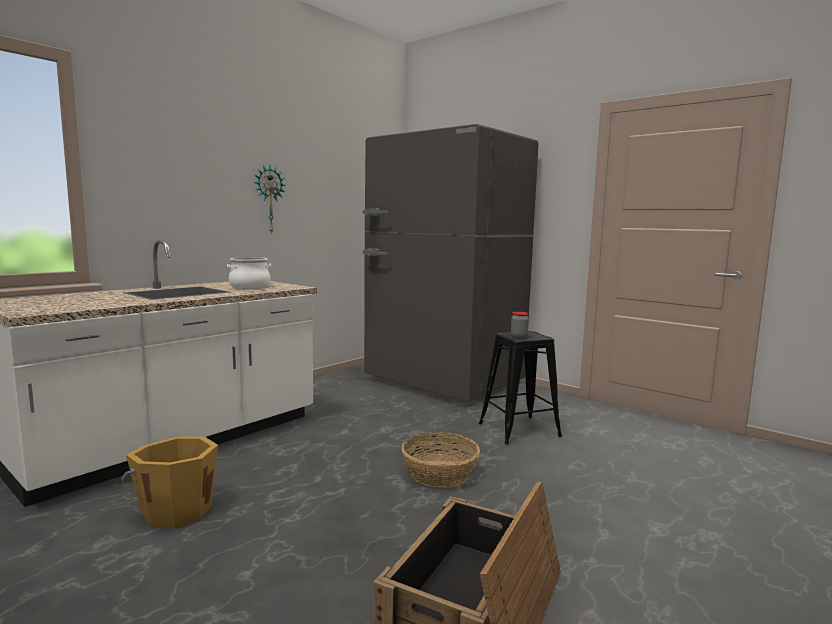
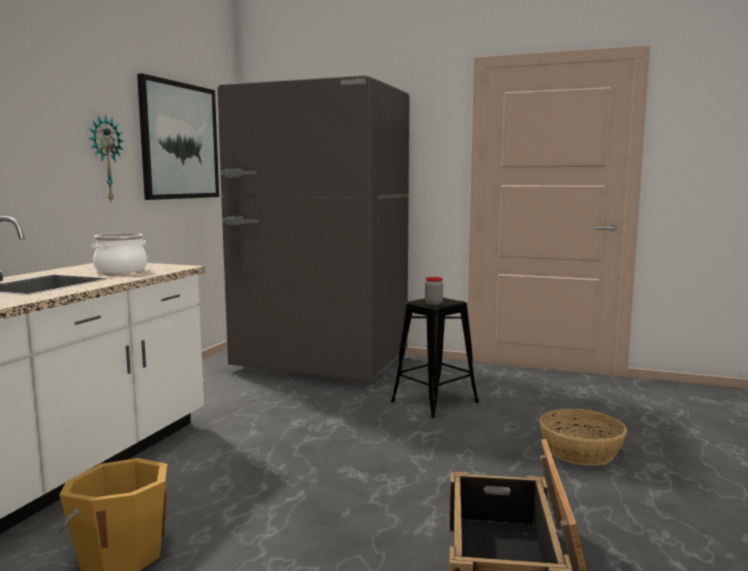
camera: 20 degrees left, 0 degrees up
(340, 185) = (179, 141): none -> picture
(440, 474) = (391, 458): basket -> basket (581, 452)

